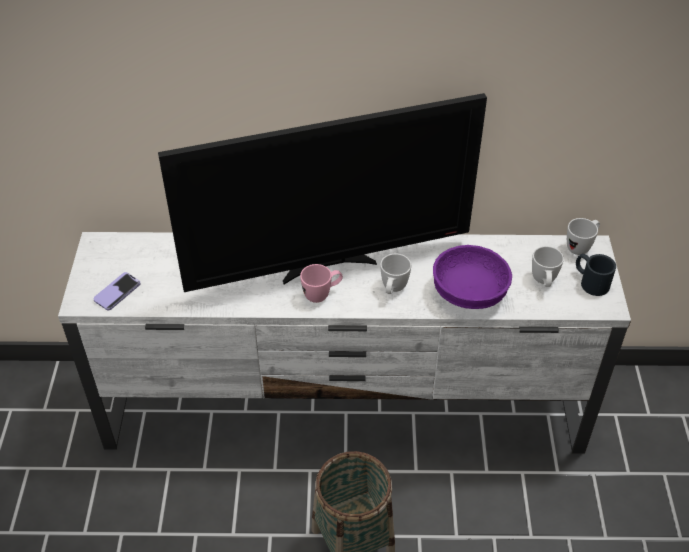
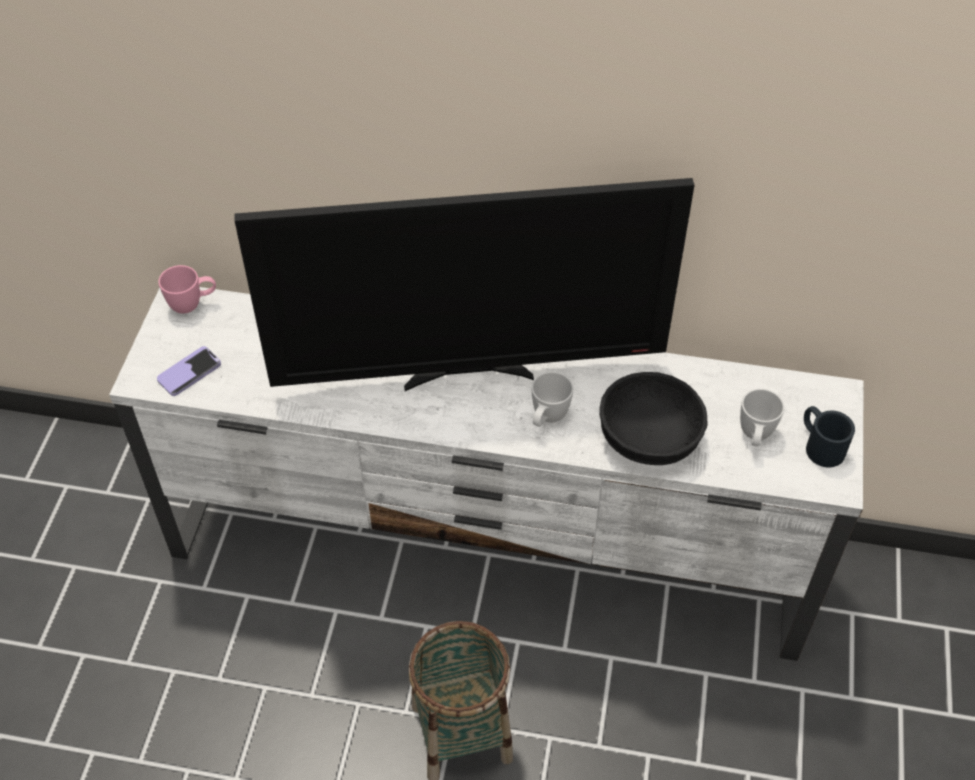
camera: 10 degrees right, 5 degrees up
(322, 294) = (451, 412): pink mug -> pink mug (193, 304)
(469, 293) = (649, 438): purple bowl -> black bowl
(581, 246) = (820, 392): white mug -> none

